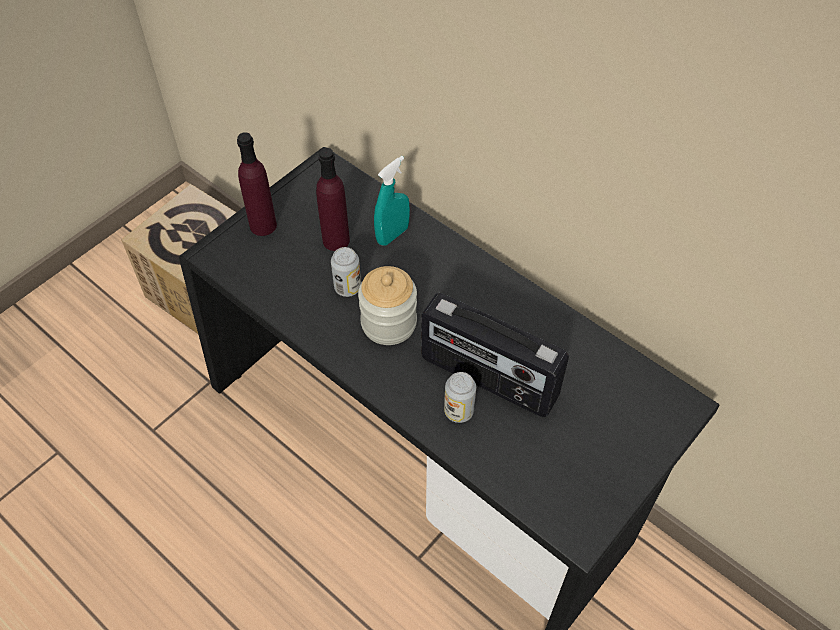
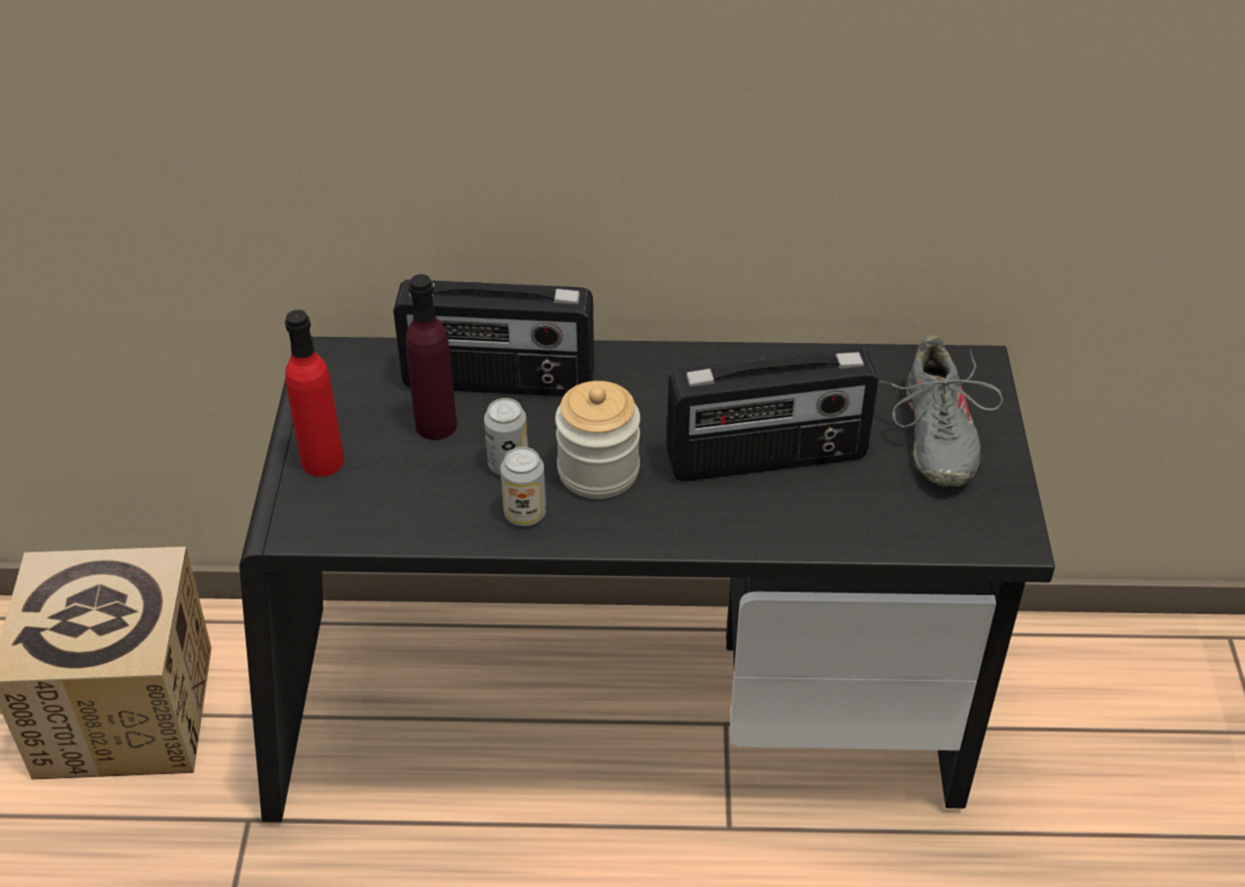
camera: 40 degrees left, 10 degrees down
(263, 225) = (322, 461): purple bottle -> red bottle
(392, 235) = (498, 382): turquoise spray bottle -> radio
(459, 411) = (772, 507): can -> can (525, 514)
(605, 434) = (935, 436): none -> grey shoe

